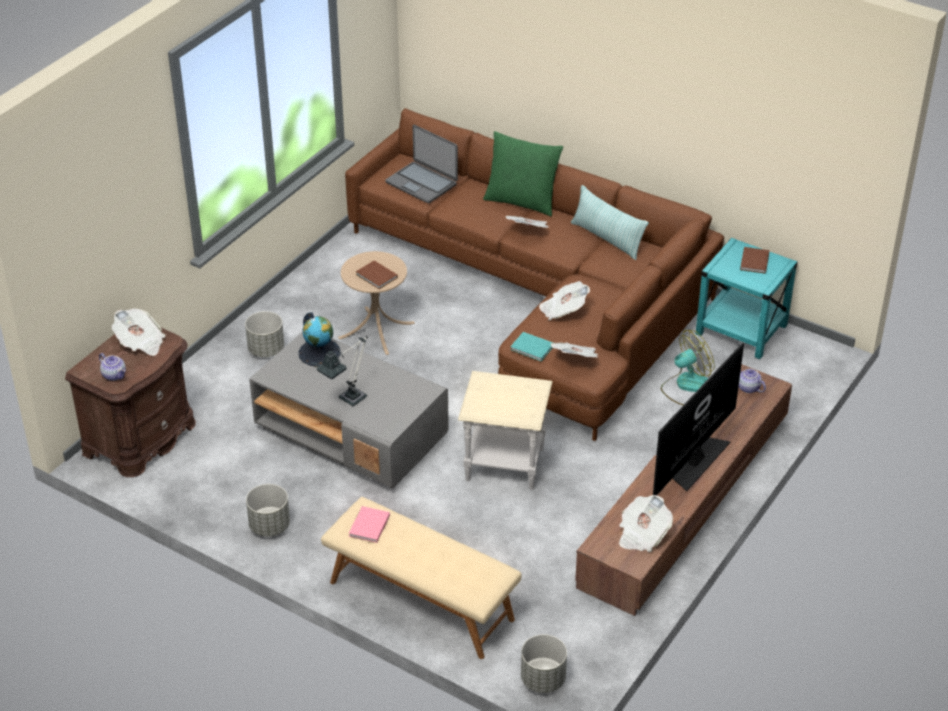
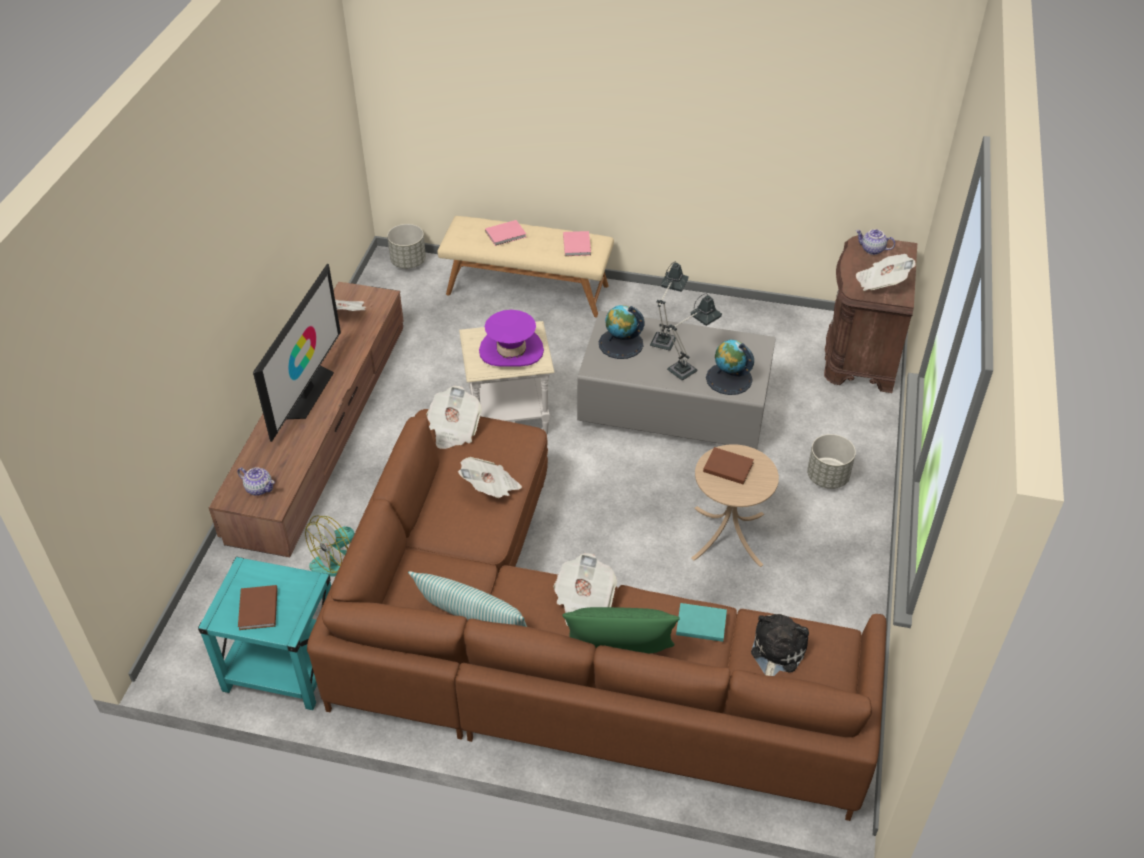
camera: 160 degrees right, 5 degrees up
(269, 525) = (687, 313): grey planter -> none
(348, 370) = (687, 368): none -> table lamp
(392, 405) = (620, 344): none -> globe
(422, 183) = (776, 652): laptop -> plush toy
(438, 560) = (507, 234): none -> pink book
(501, 395) = (511, 350): none -> purple hat
(532, 348) = (506, 430): turquoise book -> turquoise book (700, 623)

